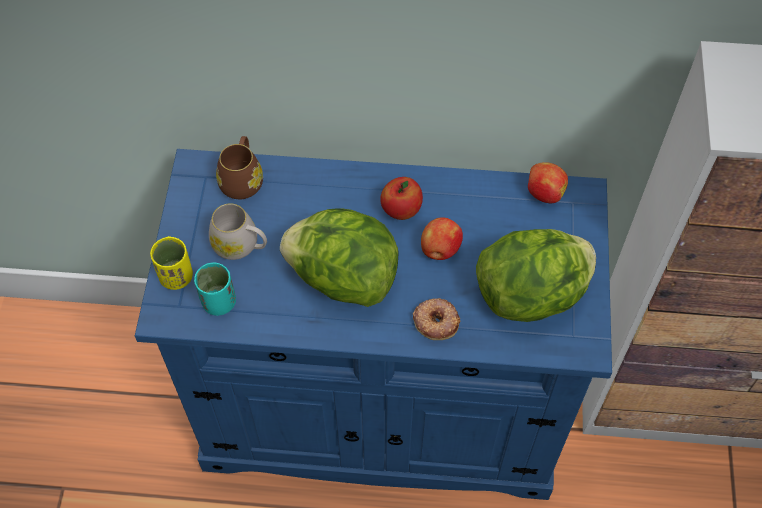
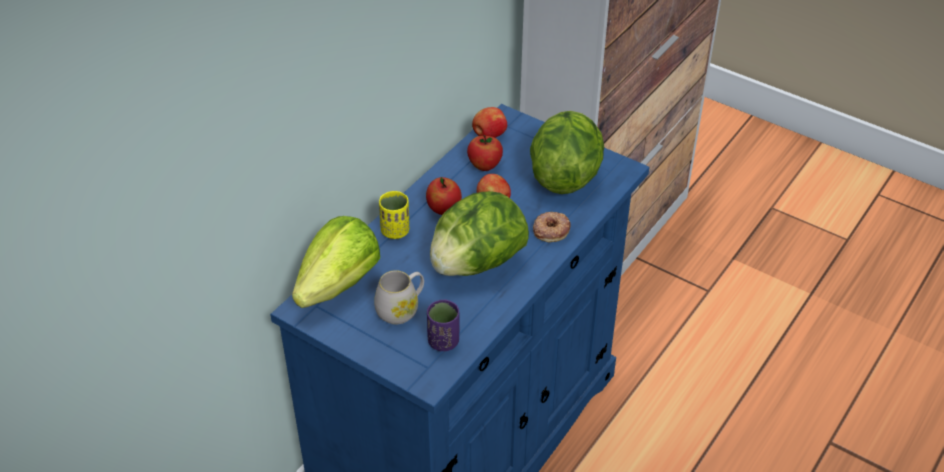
camera: 60 degrees left, 15 degrees down
(176, 277) = (399, 359): yellow cup -> yellow cup (395, 231)
(219, 302) = (443, 341): turquoise cup -> purple cup
(243, 179) = (339, 284): brown mug -> lettuce
(492, 213) = (484, 166): none -> apple

